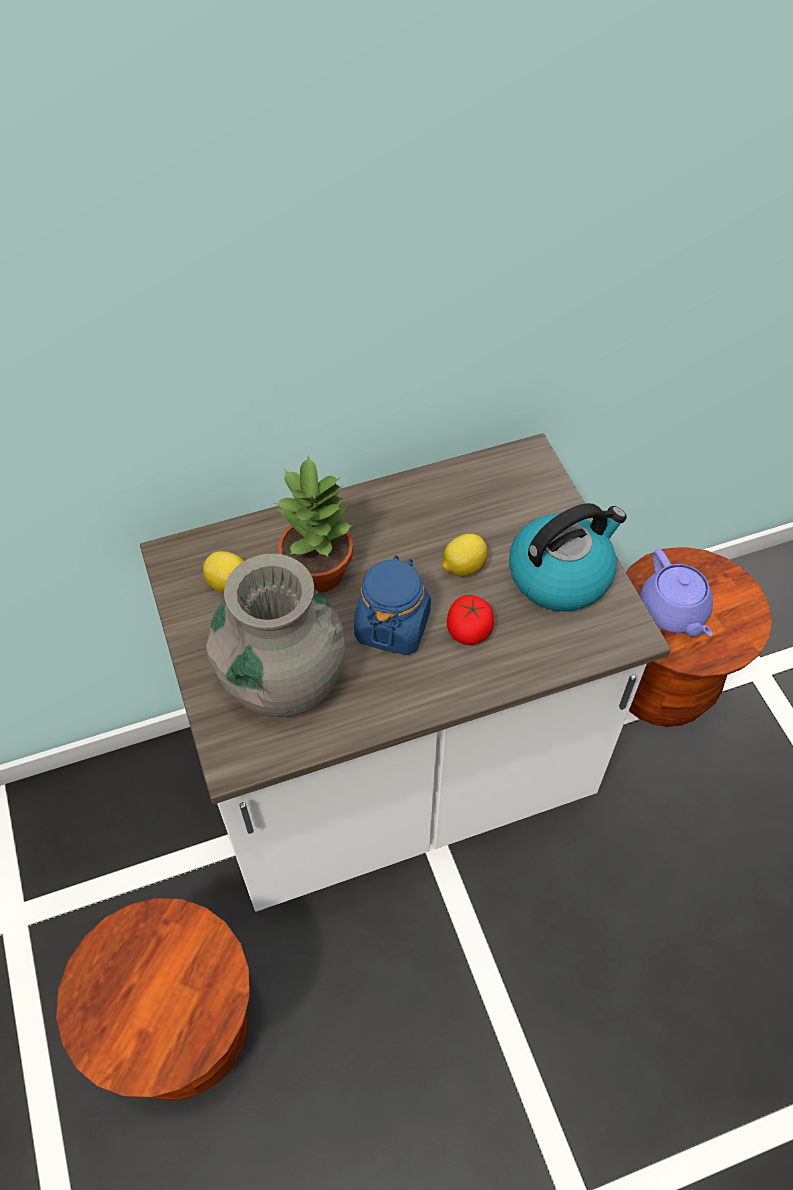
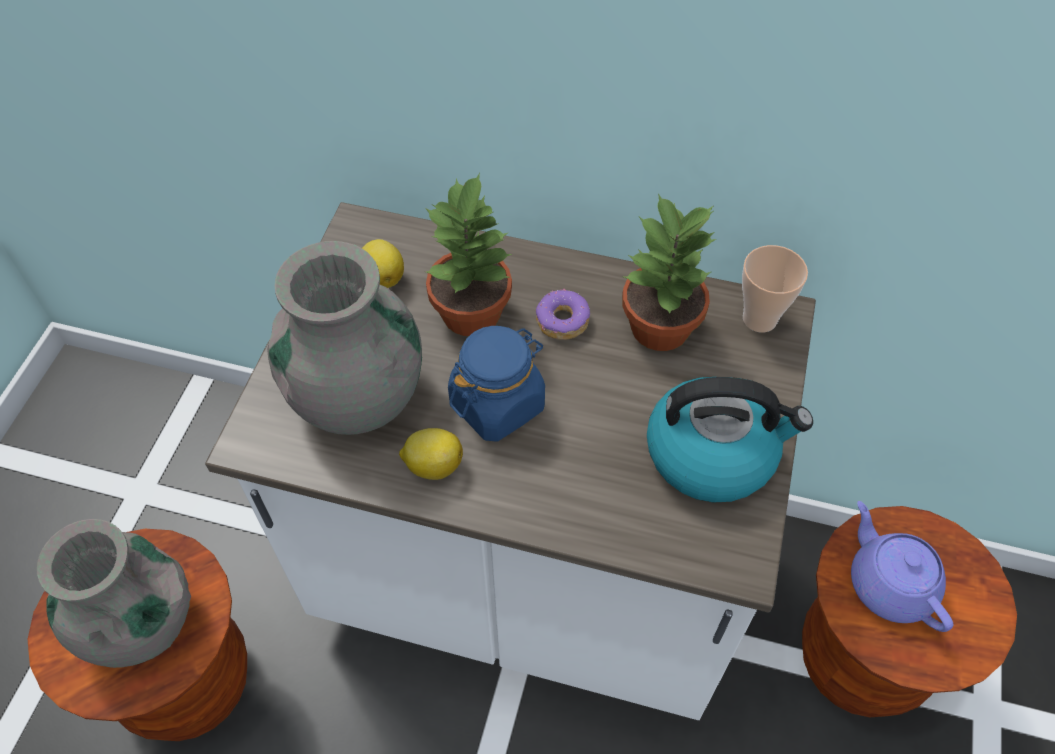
camera: 35 degrees right, 0 degrees up
(165, 989) = (140, 622): none -> grey vase
(388, 541) = (562, 321): none -> donut
(460, 509) = (660, 329): none -> potted plant
(463, 567) = (615, 387): lemon -> lemon (432, 465)
(469, 629) = (569, 453): tomato -> none
(519, 466) = (759, 319): none -> cup
(673, 612) = (889, 583): purple teapot -> purple teapot turned 135 degrees clockwise

